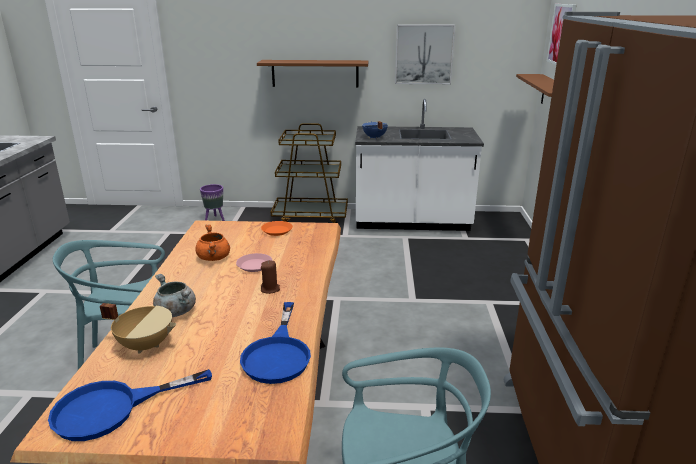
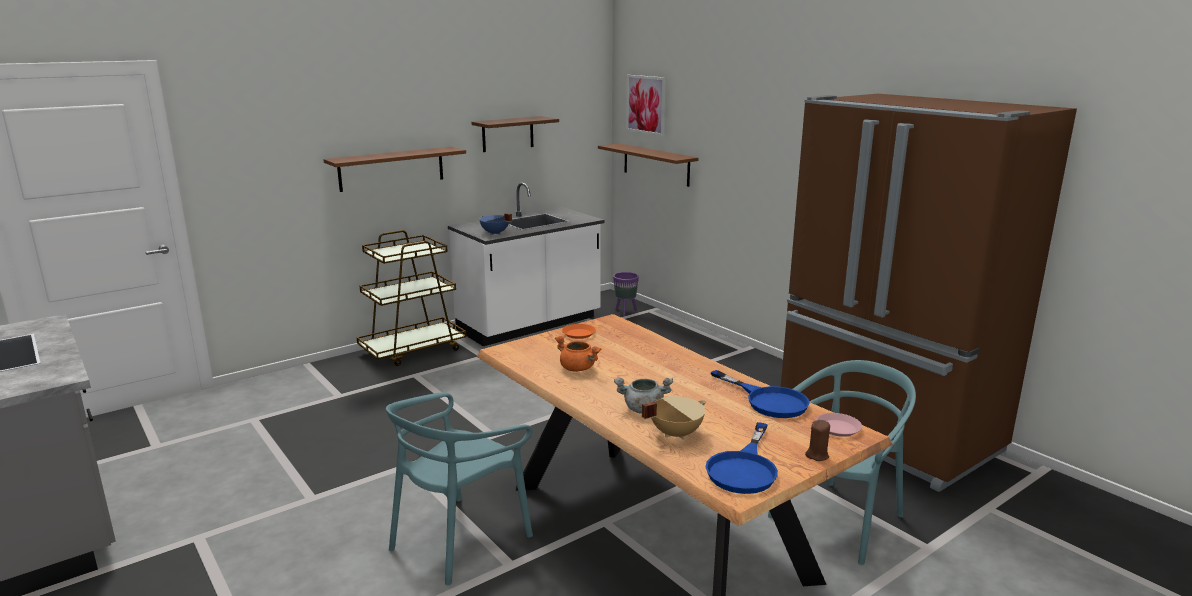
camera: 40 degrees left, 5 degrees down
(215, 220) = (294, 387): purple planter -> purple planter (625, 312)
(254, 265) = (624, 362): pink plate -> pink plate (838, 428)
(270, 289) = (674, 371): brown candle -> brown candle (817, 455)
(424, 54) = (507, 134): picture -> brown shelf

